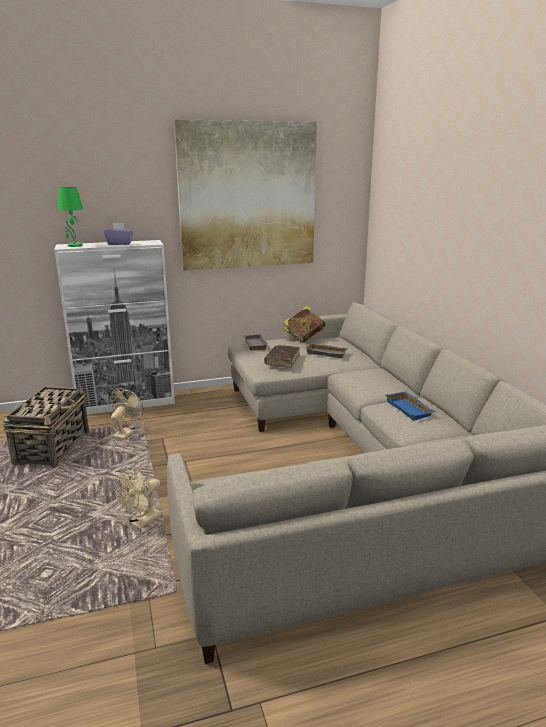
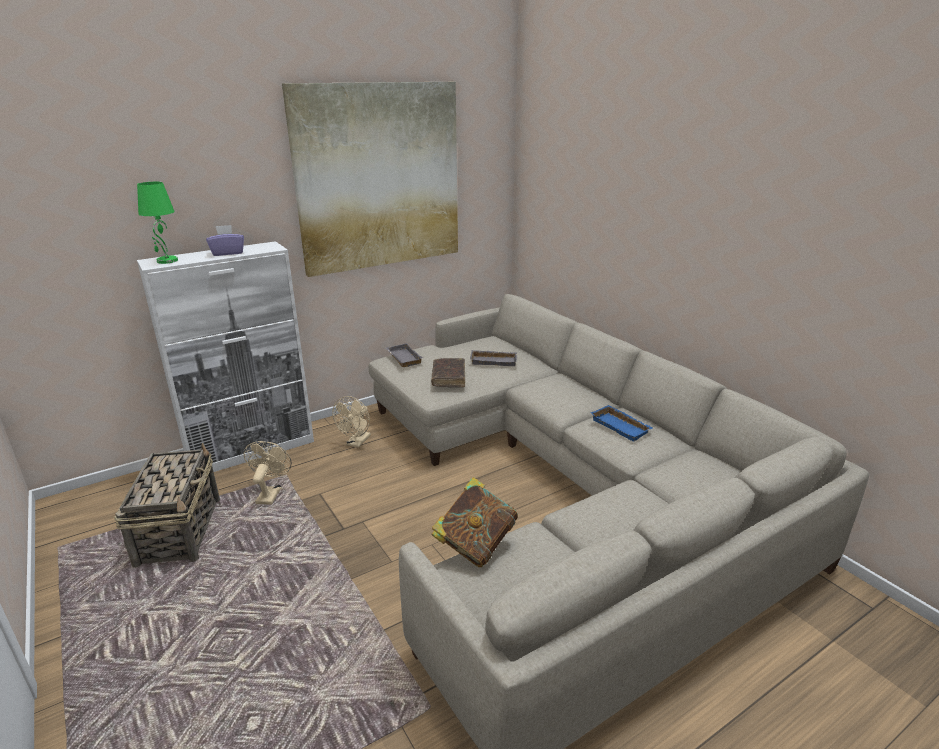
camera: 15 degrees left, 5 degrees up
(142, 522) = (346, 619): beige fan -> beige fan (356, 443)
(304, 338) = (457, 342): book -> book (475, 545)

